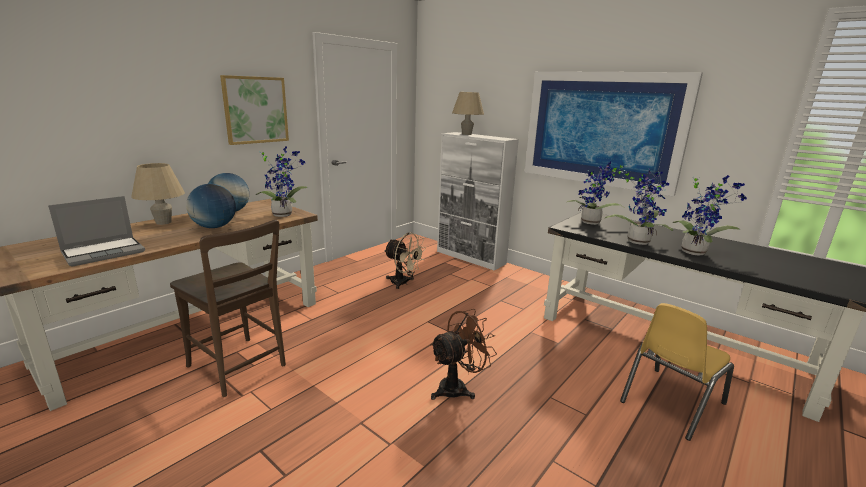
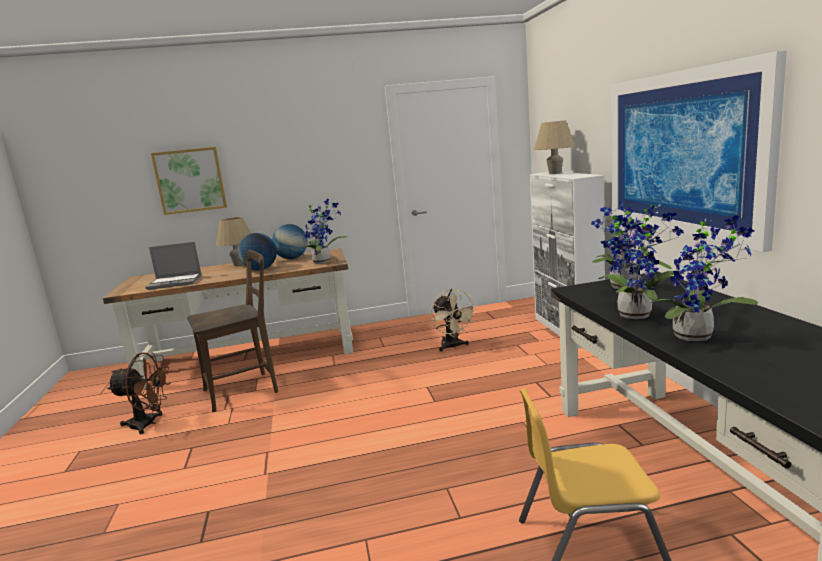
camera: 40 degrees right, 5 degrees down
(239, 368) = (245, 390): brown chair -> brown chair turned 105 degrees counterclockwise
(255, 110) = (326, 167): picture -> picture (190, 180)
(458, 387) = (372, 451): brown fan -> brown fan (148, 424)

